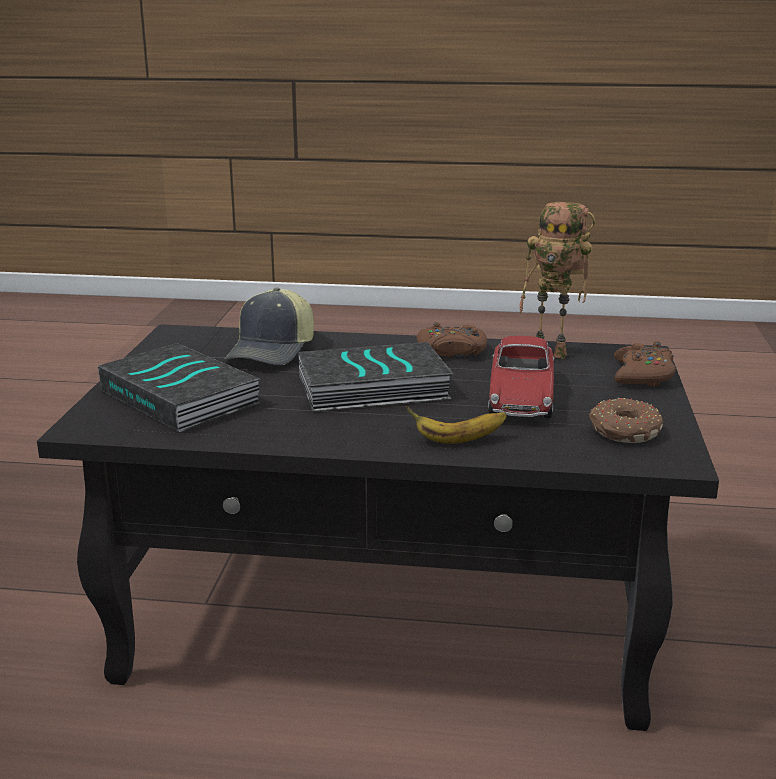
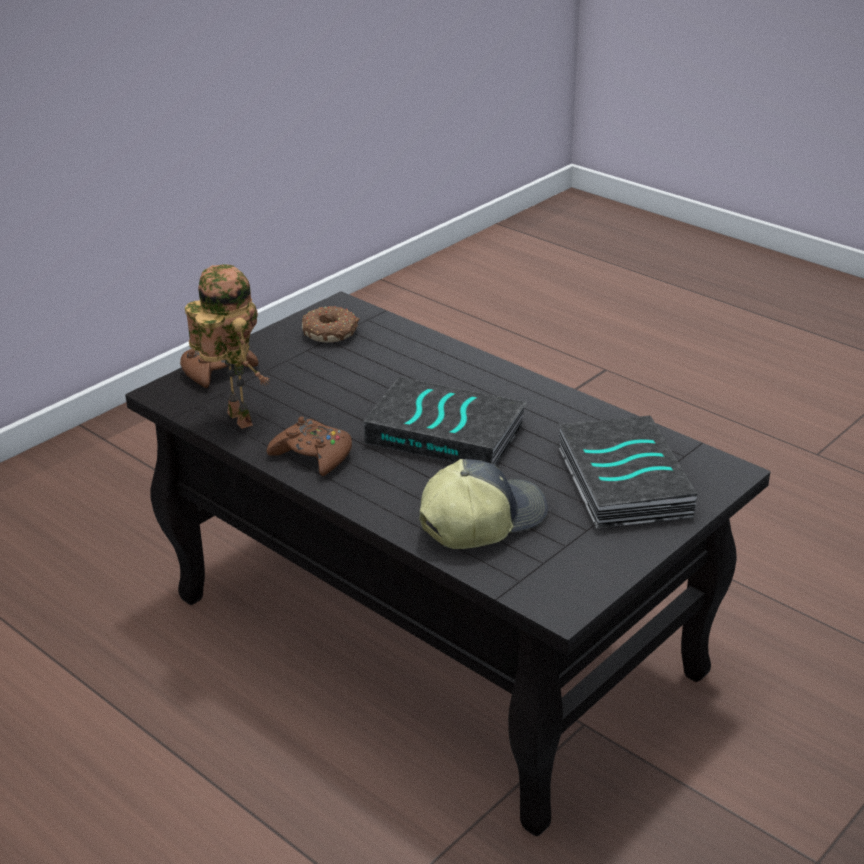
camera: 145 degrees left, 10 degrees up
(457, 440) = (449, 362): banana -> none
(521, 396) = (344, 383): toy car -> none

